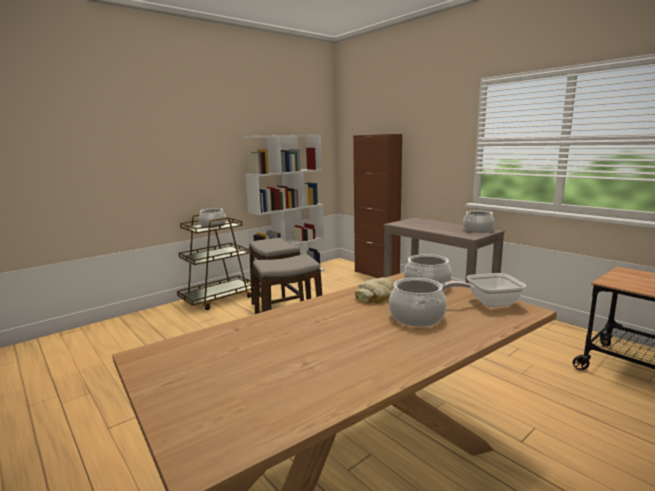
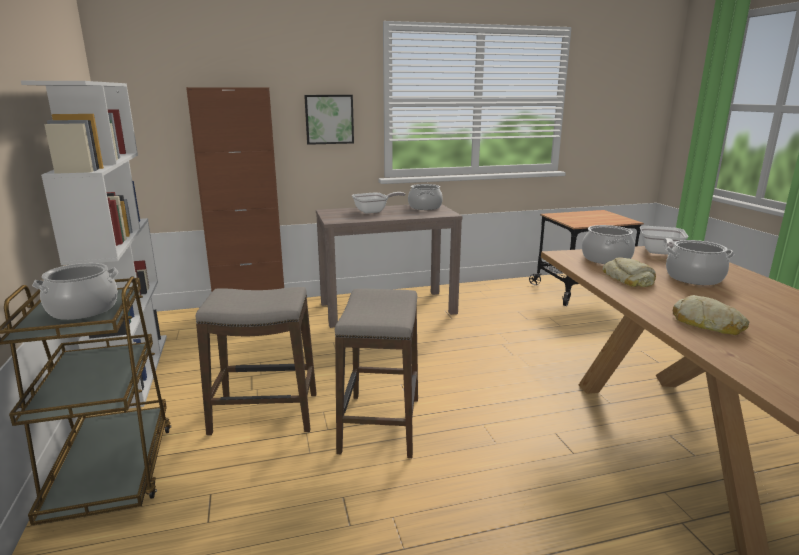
camera: 65 degrees left, 5 degrees up
(293, 322) = (707, 323): none -> bread
(437, 225) = (374, 211): none -> frying pan
(438, 155) = (329, 119): none -> picture

